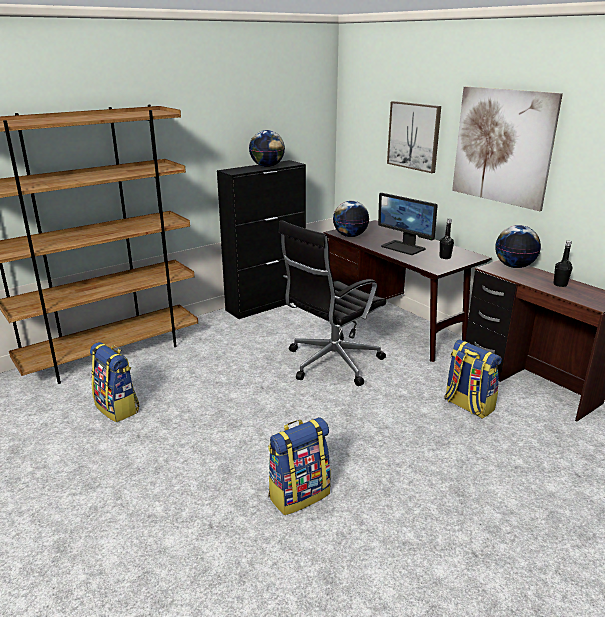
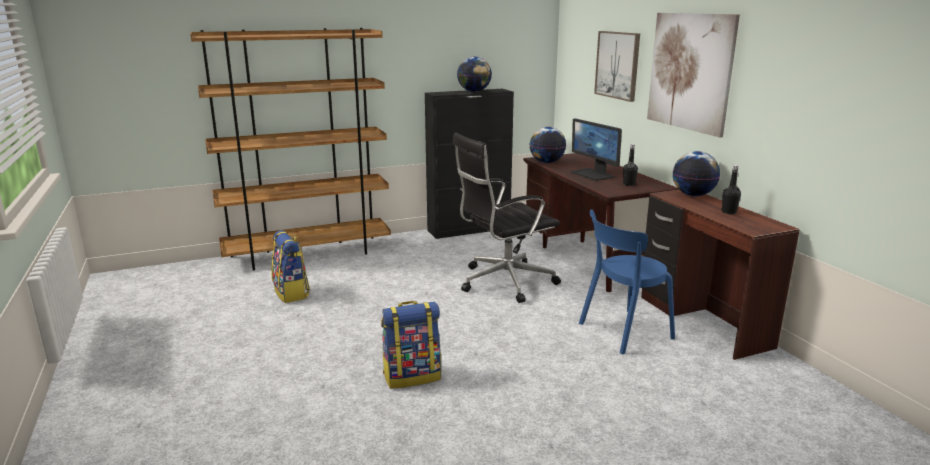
camera: 15 degrees right, 5 degrees down
(468, 405) = (622, 332): backpack -> blue chair

